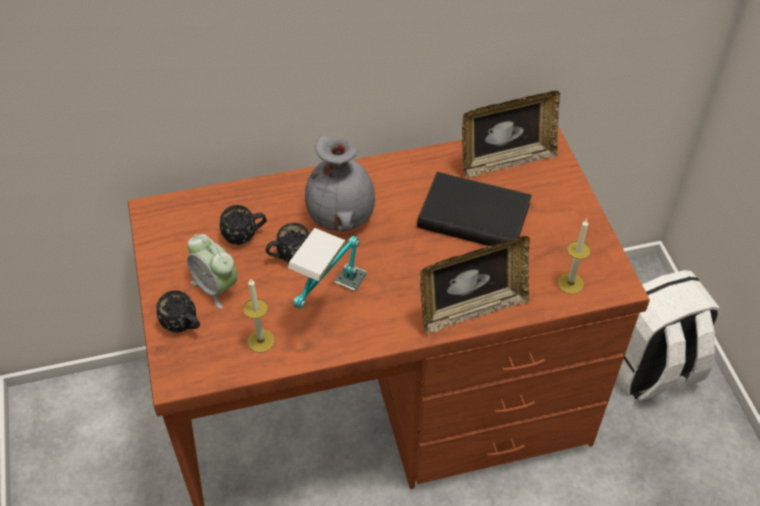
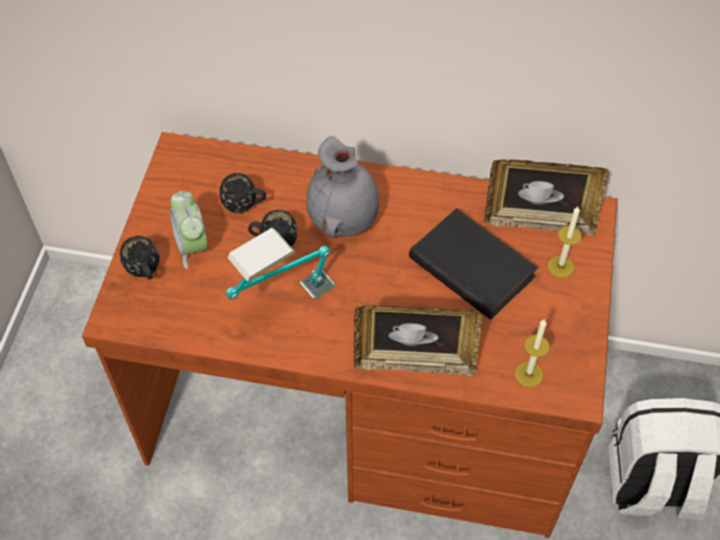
camera: 25 degrees right, 5 degrees up
(261, 341) = (203, 313): candle -> candle (560, 267)

